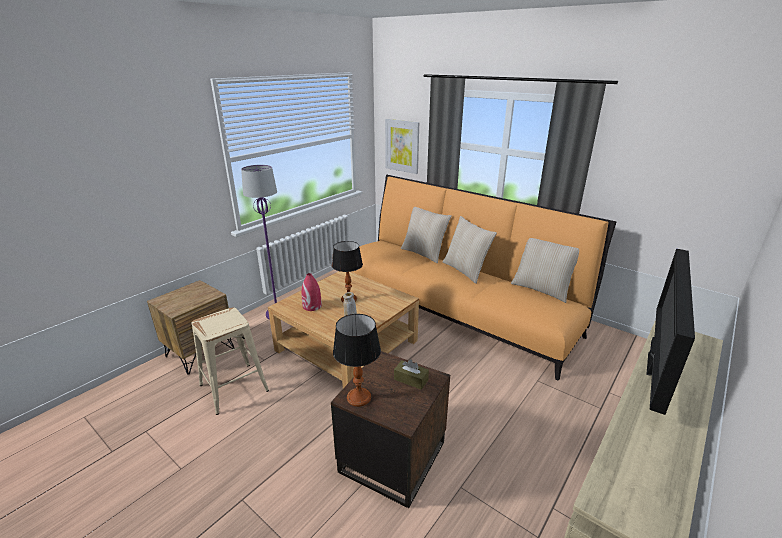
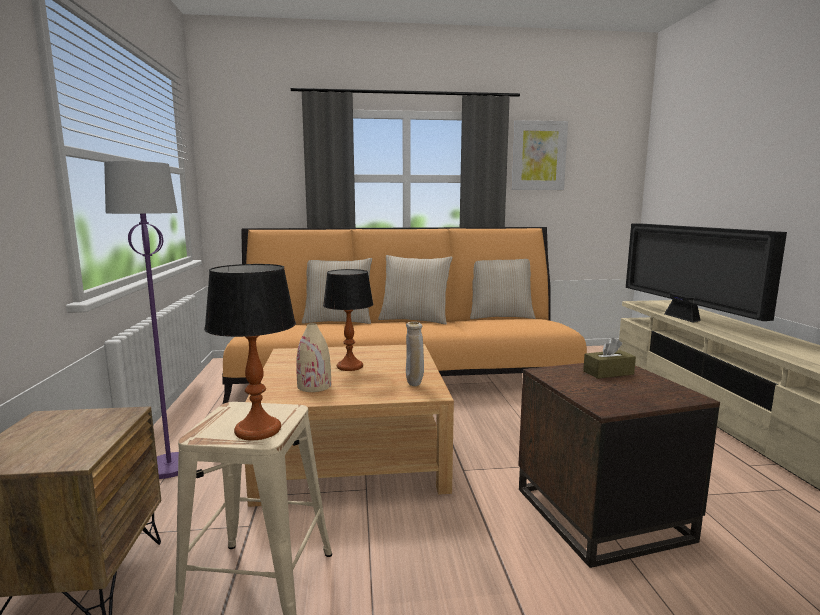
camera: 45 degrees left, 15 degrees down
(312, 306) = (314, 386): red vase -> beige vase
(359, 397) = (612, 402): table lamp -> table lamp (258, 430)
(402, 146) = (253, 190): picture -> picture (538, 156)

